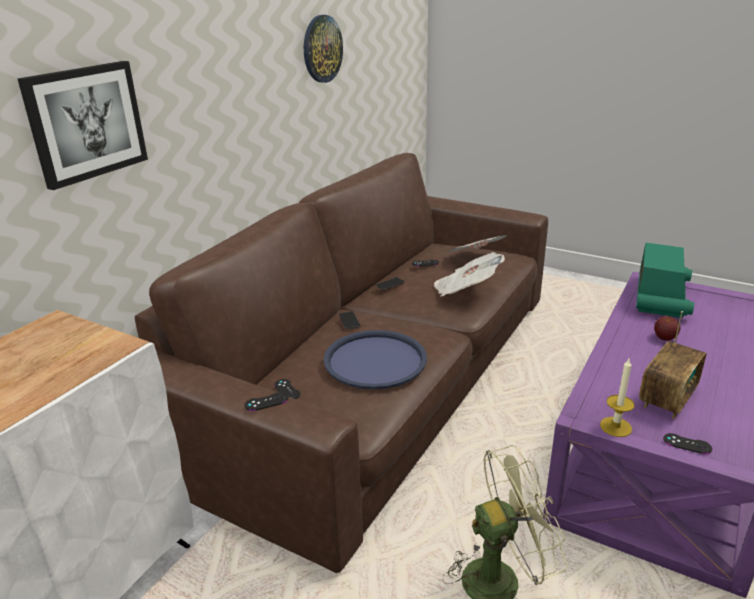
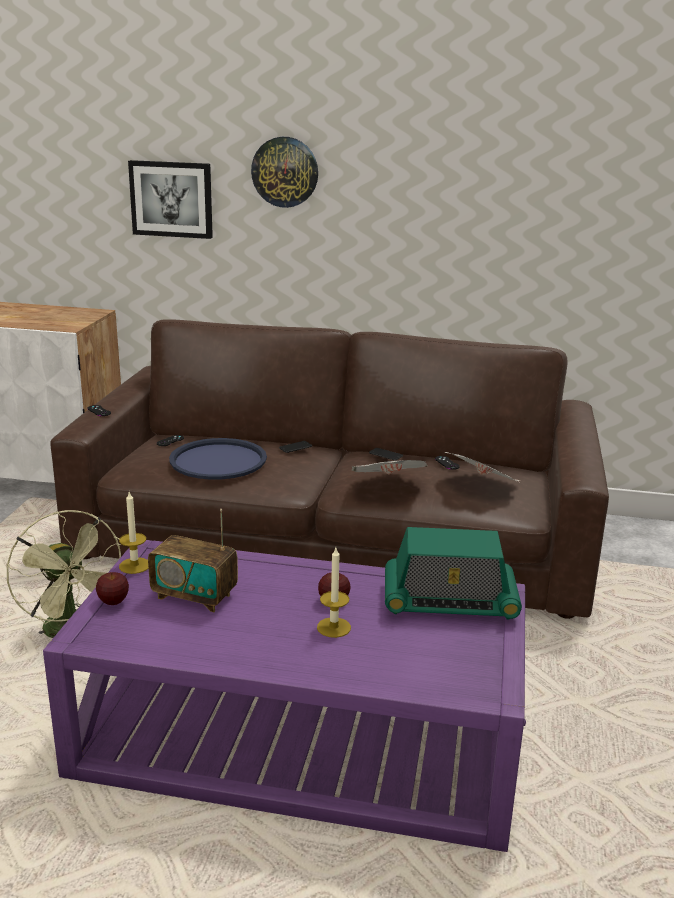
camera: 70 degrees right, 5 degrees down
(322, 49) = (469, 197): wall clock -> wall clock (285, 172)
(687, 444) = (113, 601): black game controller -> apple
(703, 343) = (334, 627): none -> candle

